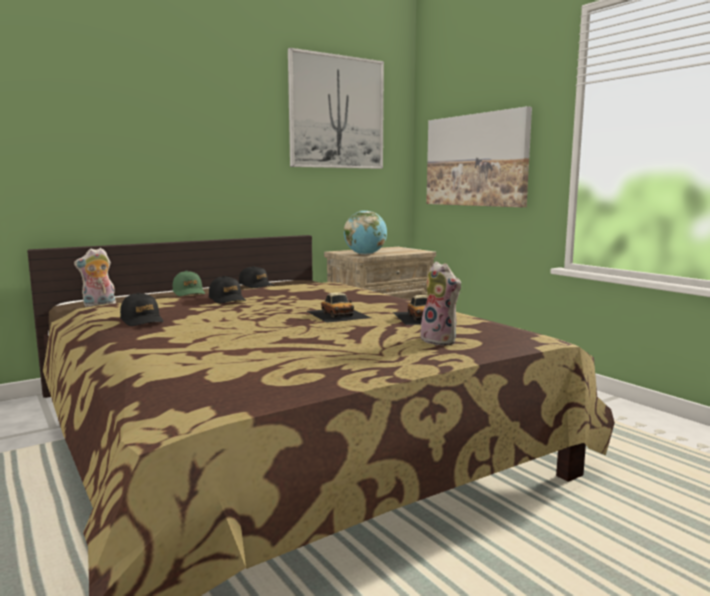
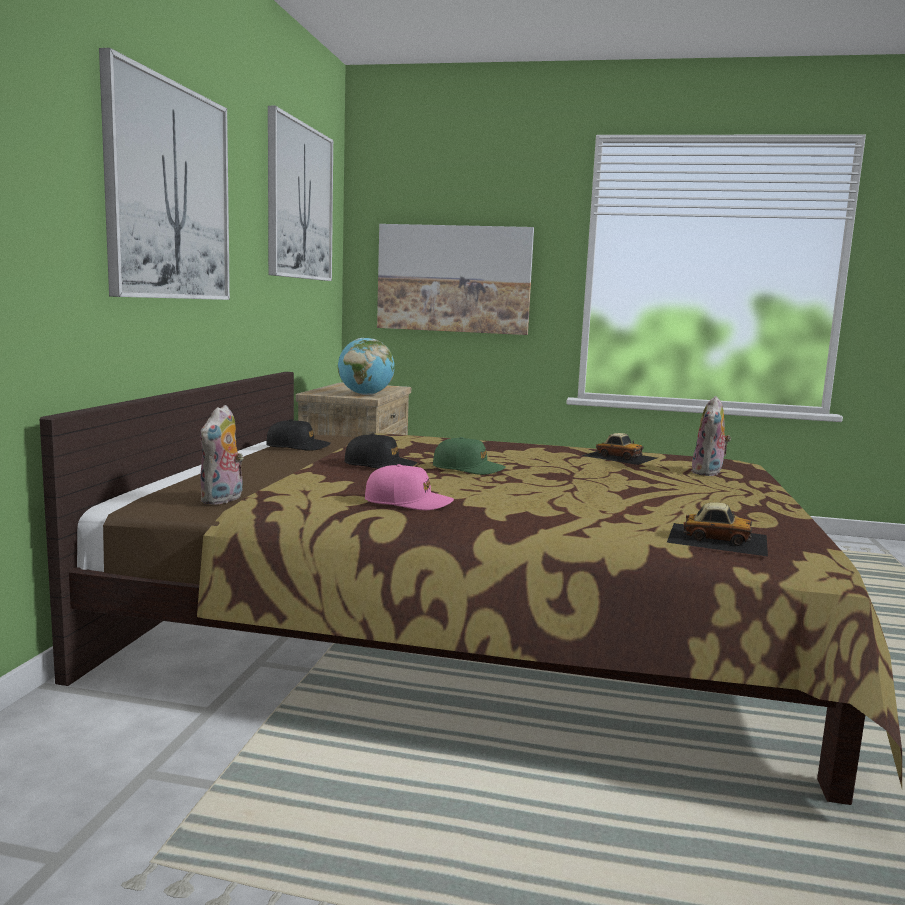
camera: 45 degrees left, 0 degrees up
(142, 320) = (408, 502): black cap -> pink cap
(162, 119) = (169, 192): none -> picture
(189, 292) = (290, 464): green cap -> green cap (468, 469)
(338, 314) = (553, 464): toy car -> toy car (717, 538)
(441, 341) = (709, 473): plush toy -> plush toy turned 105 degrees clockwise

